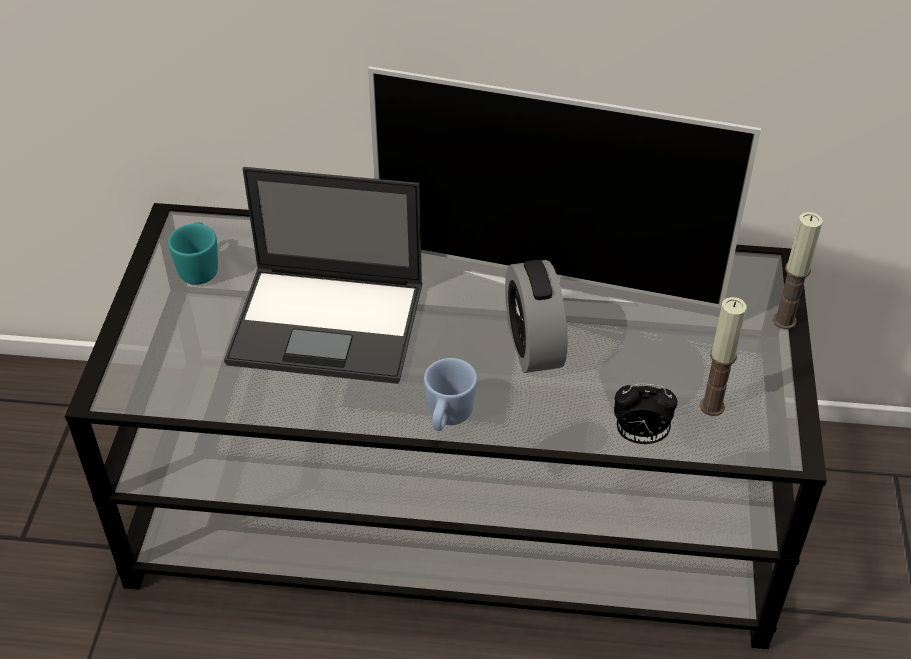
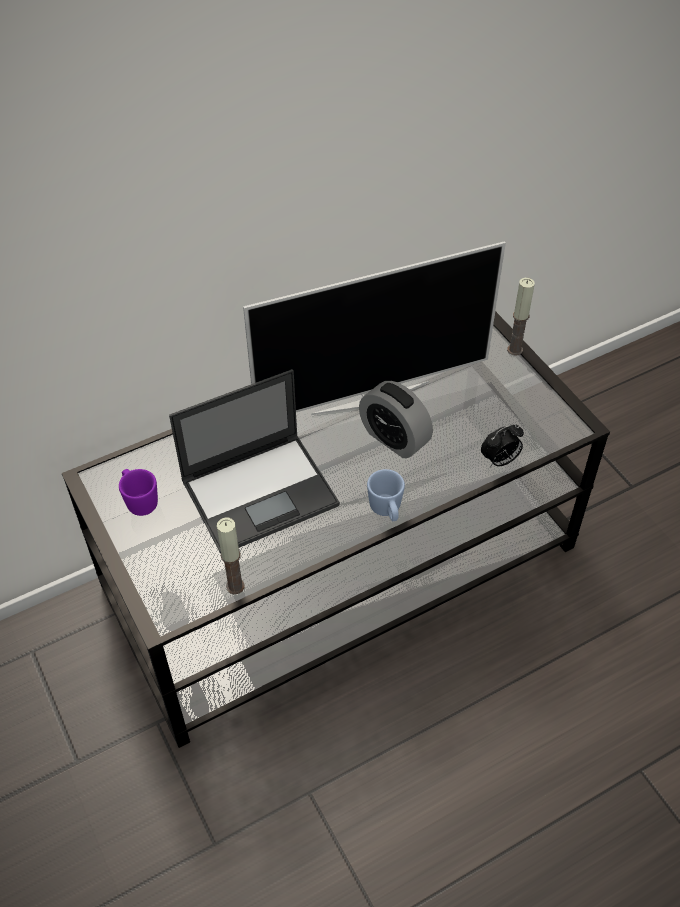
camera: 35 degrees left, 5 degrees up
(200, 268) = (139, 501): turquoise mug -> purple mug
(711, 406) = (520, 421): candle -> candle (235, 586)

